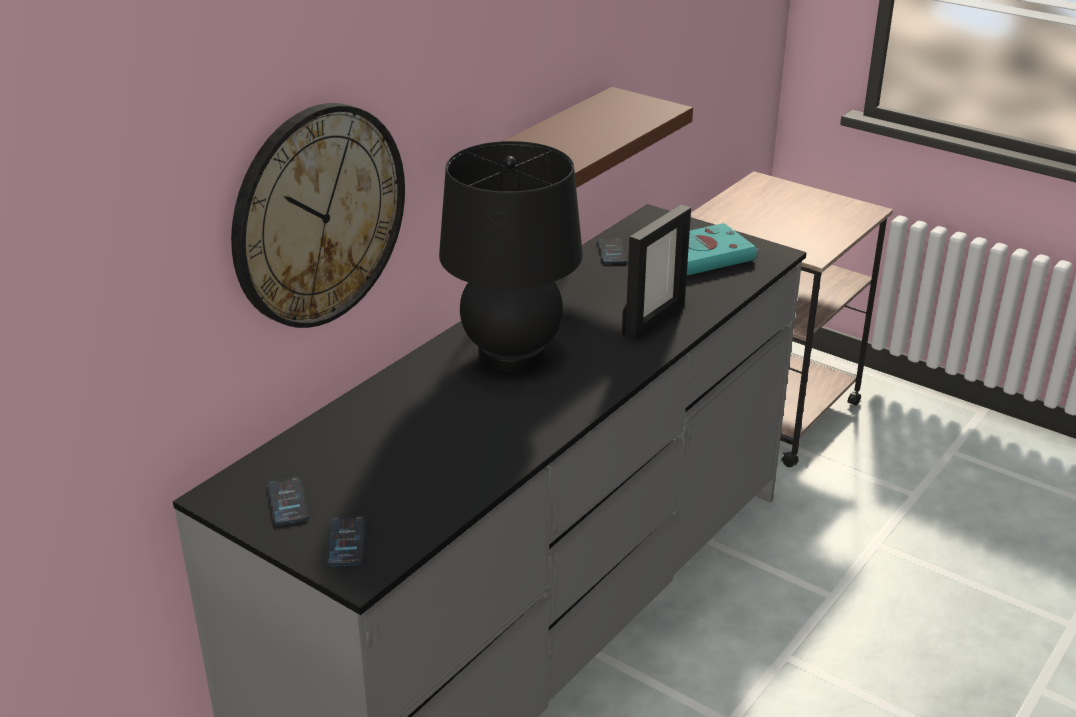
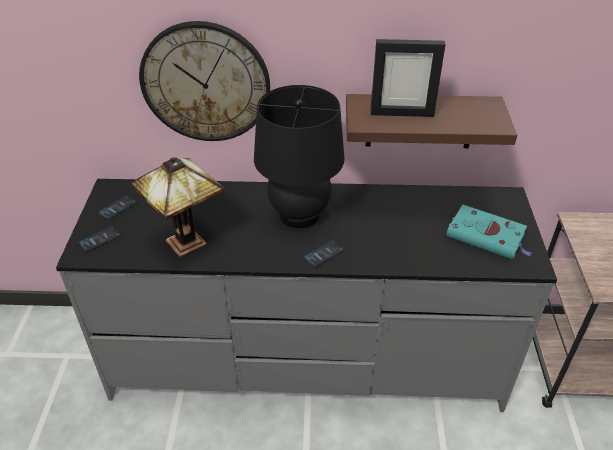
camera: 55 degrees right, 10 degrees up
(453, 460) = (187, 240): none -> table lamp
(612, 252) = (447, 199): phone -> phone (323, 254)
(653, 320) = (390, 248): picture frame -> picture frame (401, 113)

